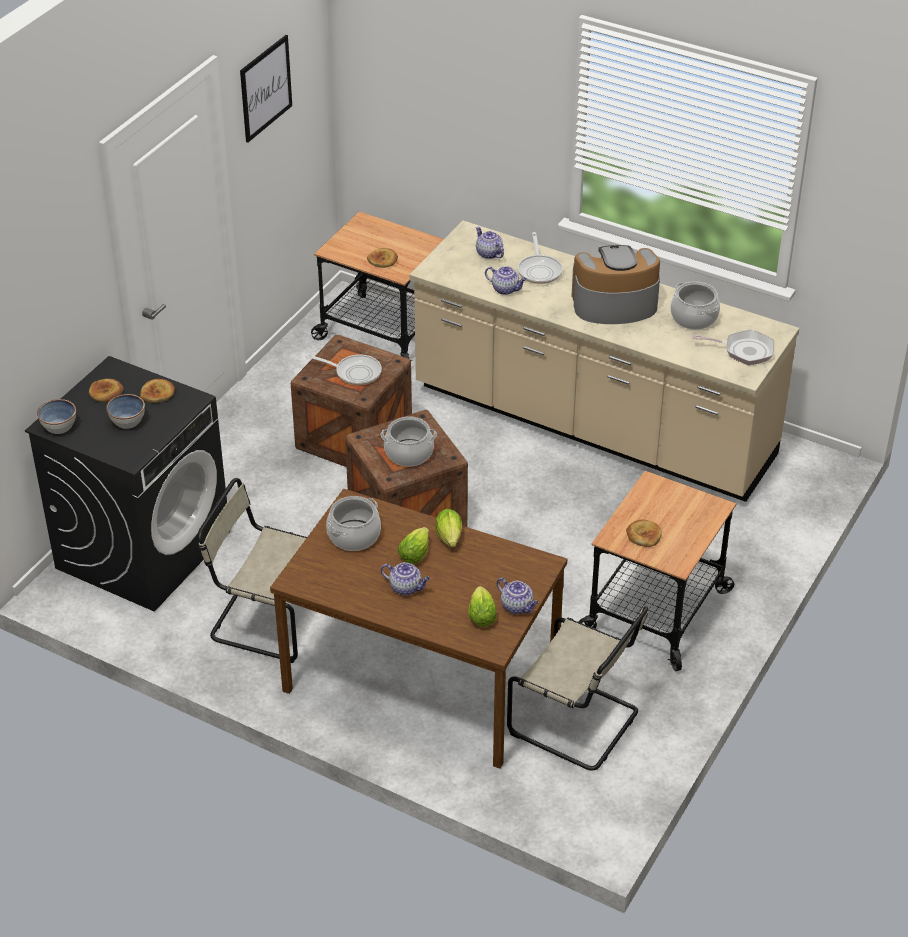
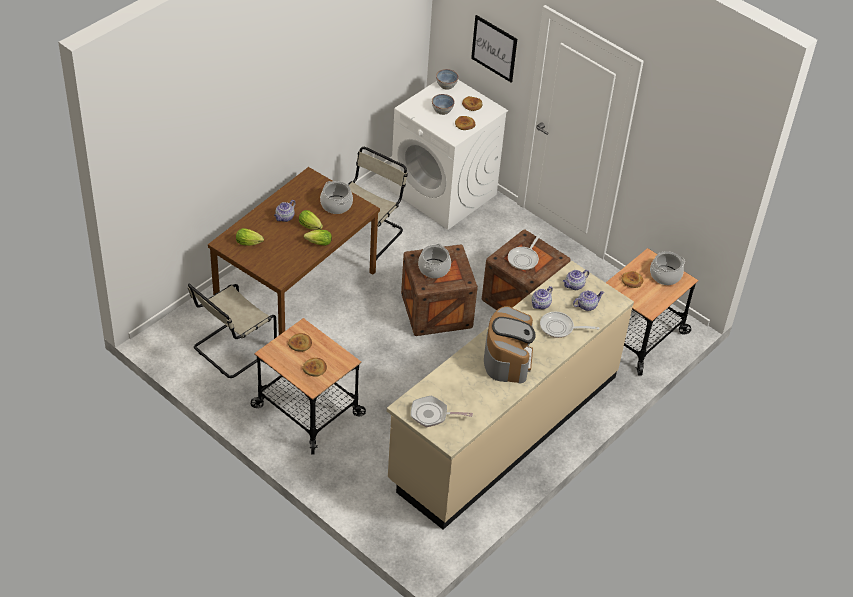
camera: 100 degrees right, 5 degrees up
(143, 549) = (444, 193): black washing machine -> white washing machine
(265, 88) = (677, 129): picture -> picture (494, 48)
(517, 606) = (250, 259): teapot -> teapot (574, 286)
(681, 511) = (315, 368): none -> bread
(693, 318) = (479, 398): cooking pot -> cooking pot (665, 275)
(744, 351) = (432, 415): frying pan -> frying pan turned 75 degrees clockwise

